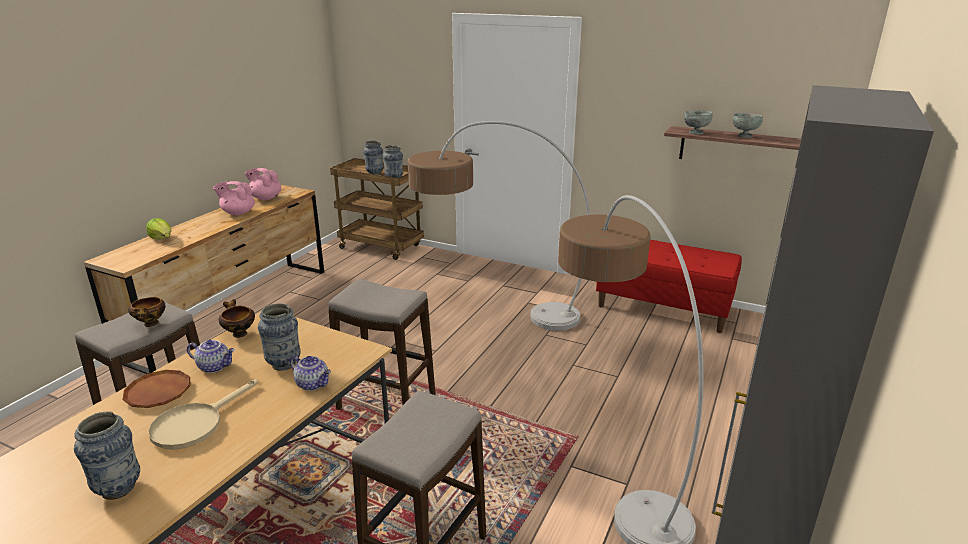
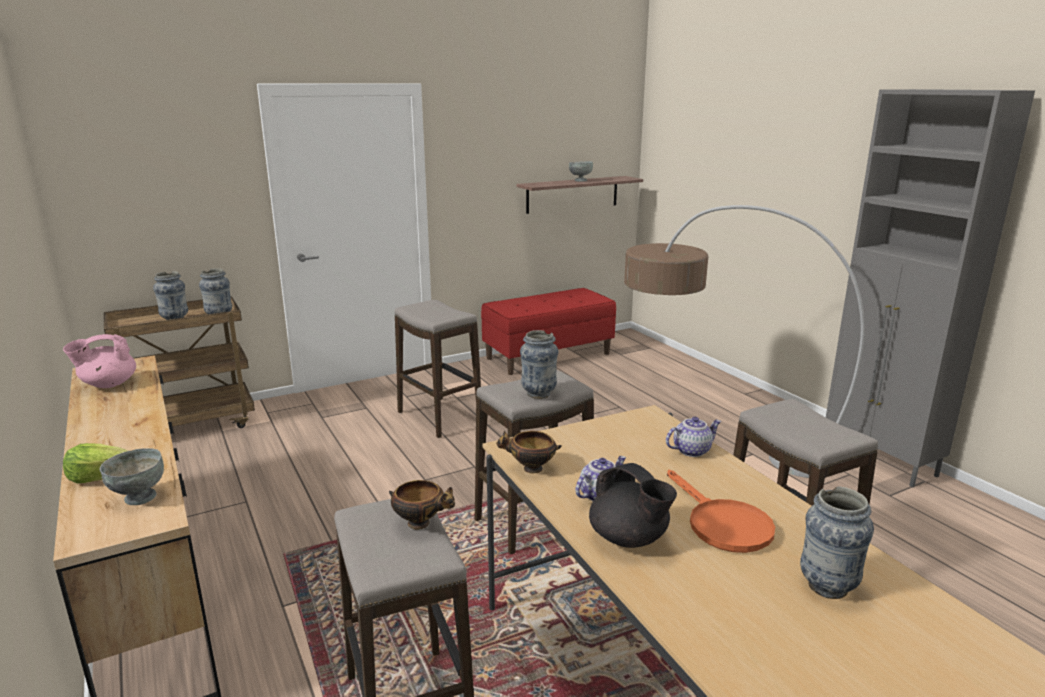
camera: 55 degrees left, 5 degrees down
(158, 392) = (629, 538): brown plate -> black teapot
(195, 424) = (722, 524): beige frying pan -> orange frying pan
(238, 213) = (123, 410): pink teapot -> none
(284, 364) = (635, 457): vase -> vase (538, 394)
(489, 309) = (439, 417): floor lamp -> stool
(695, 133) = (549, 184): grey bowl -> grey bowl (139, 498)

